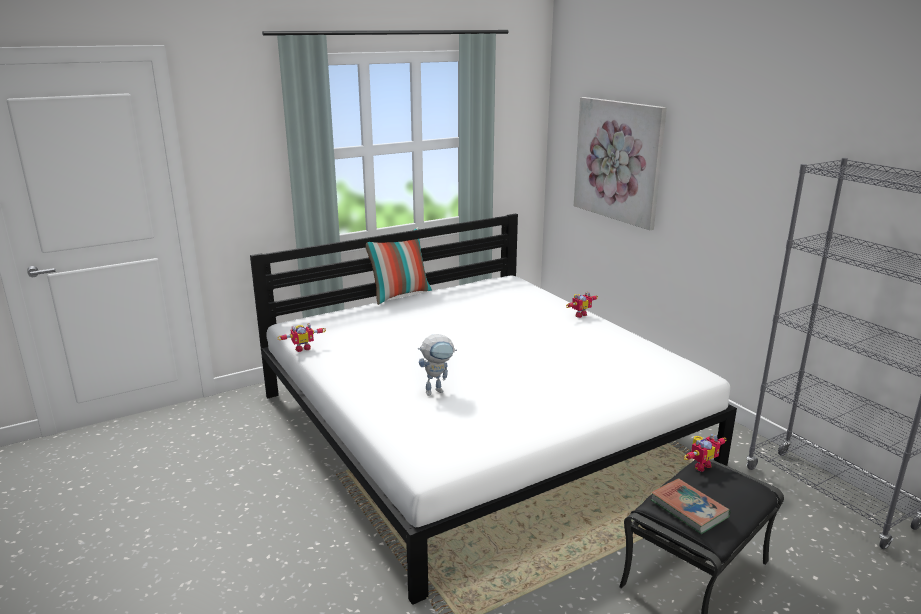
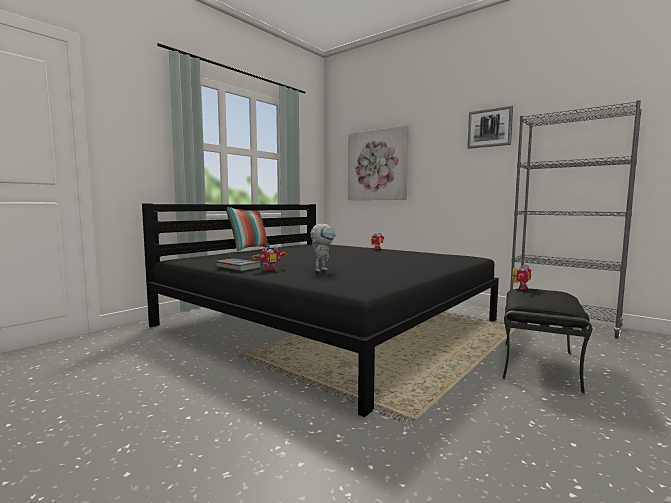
camera: 20 degrees left, 15 degrees down
(302, 348) = (195, 264): toy robot -> toy robot (269, 269)
(477, 427) = (328, 322): white bed -> black bed
(689, 509) = (543, 301): book -> book (238, 267)
(784, 146) = (489, 128): none -> picture

